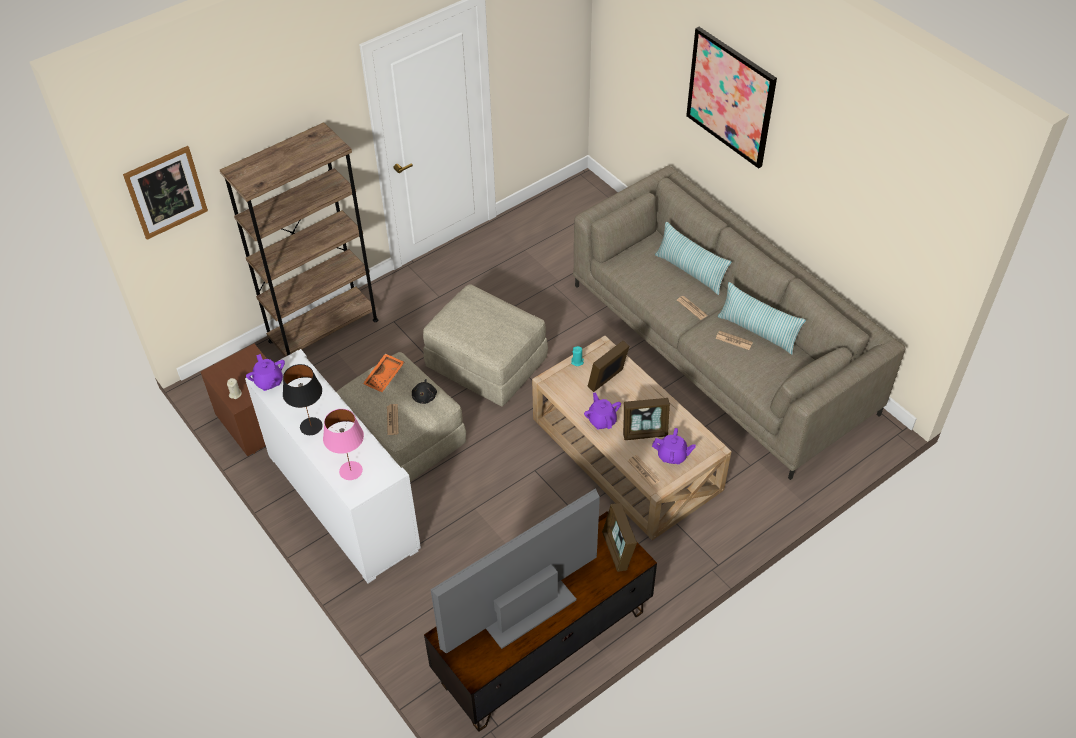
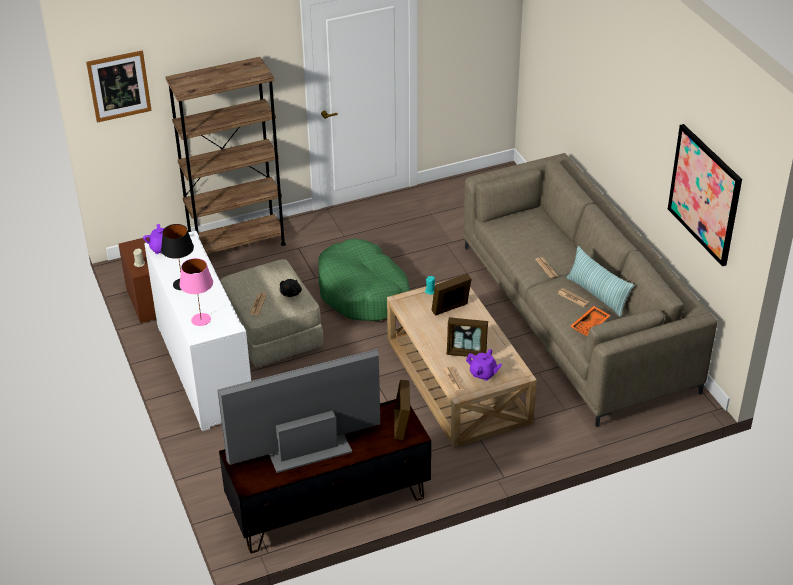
camera: 15 degrees right, 10 degrees down
(385, 377) = (264, 273): orange tray -> orange tray (590, 325)
(485, 364) = (363, 292): beige ottoman -> green dog bed
(602, 420) = (433, 337): purple teapot -> none
(690, 271) = (557, 241): pillow -> none
(730, 97) = (608, 87): picture -> picture (705, 194)

